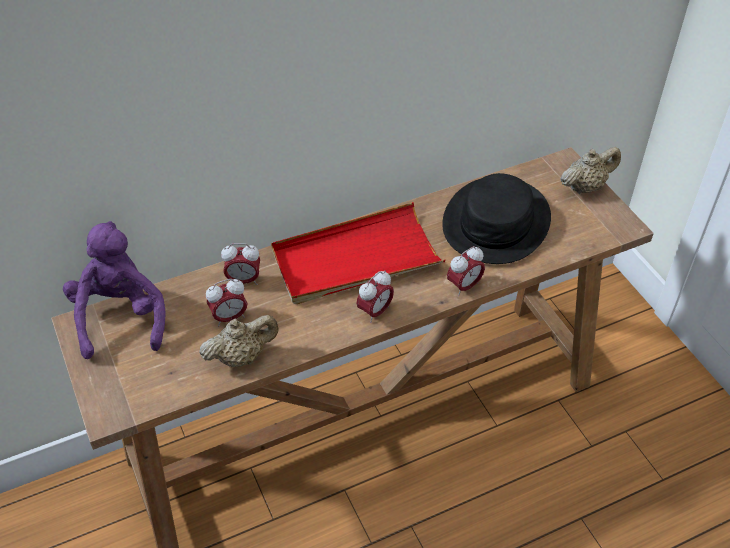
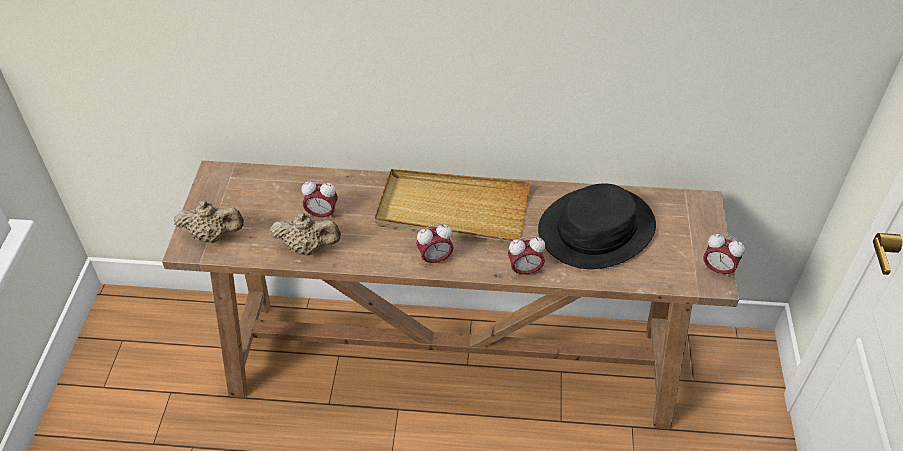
camera: 30 degrees right, 0 degrees up
(121, 318) = (246, 181): purple plush toy -> none
(243, 280) = (353, 190): alarm clock -> alarm clock (717, 269)
(355, 259) = (452, 210): red tray -> beige tray
(585, 187) = (705, 232): beige teapot -> beige teapot (213, 236)

